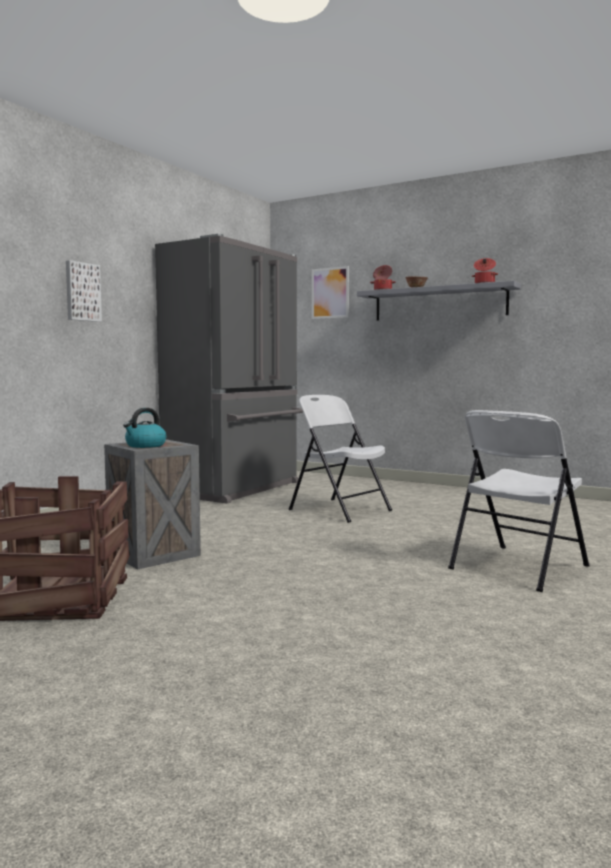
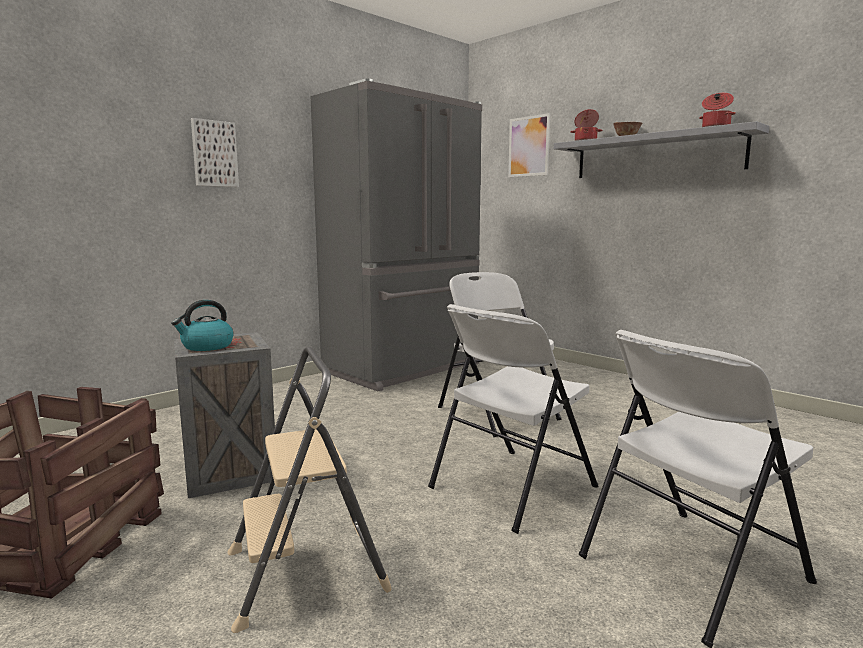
camera: 15 degrees right, 5 degrees up
(277, 589) = (313, 569): none -> beige step ladder
(382, 544) = (512, 487): none -> white chair

